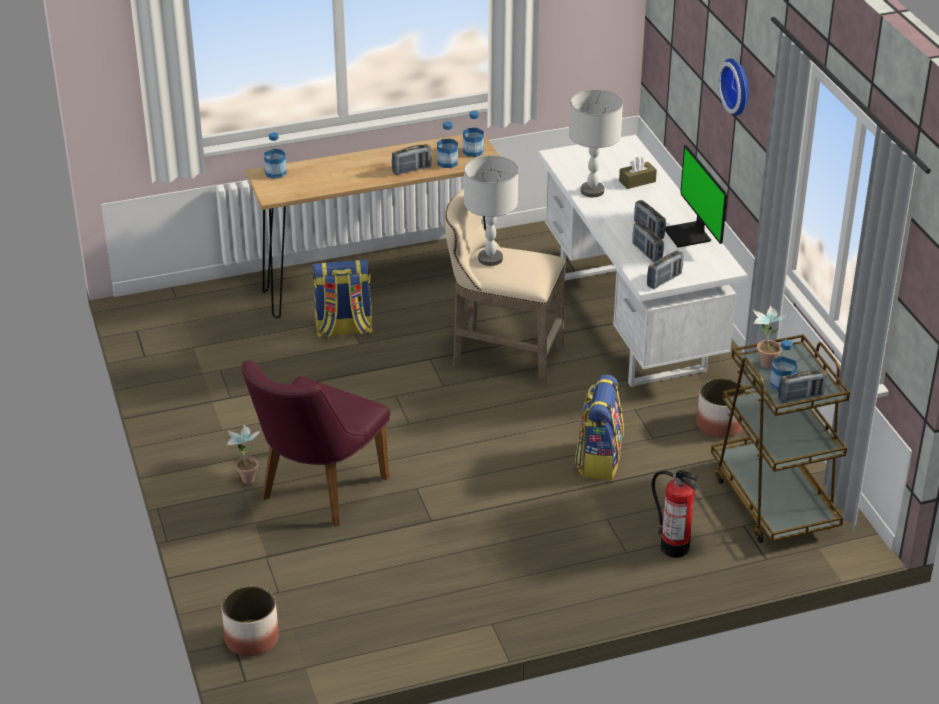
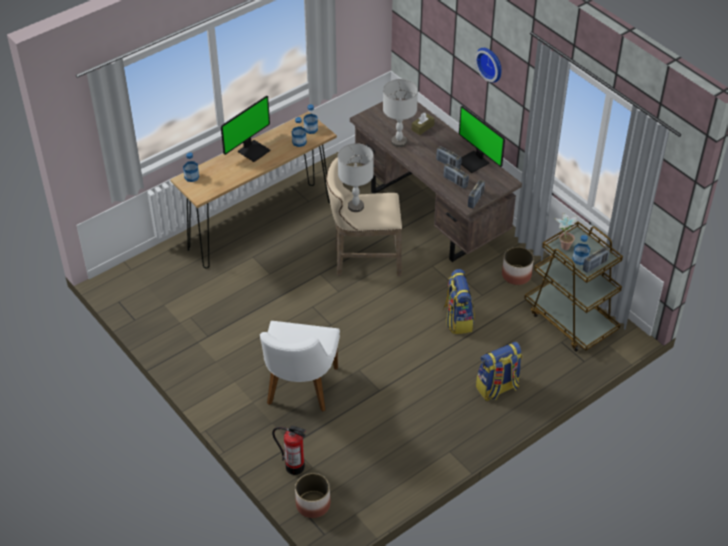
camera: 20 degrees left, 10 degrees up
(247, 476) = (249, 391): potted plant -> none
(316, 493) = (299, 391): purple chair -> white chair
(343, 329) = (254, 265): backpack -> backpack (497, 388)
(377, 160) = (253, 150): none -> monitor
(411, 170) = (279, 153): radio -> none
(632, 323) = (431, 215): white desk -> brown desk
(674, 547) = (529, 368): fire extinguisher -> fire extinguisher (295, 466)

